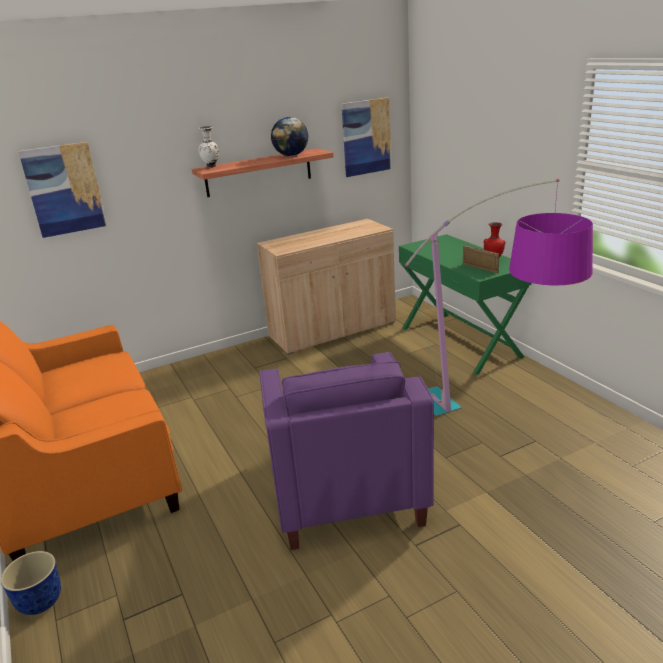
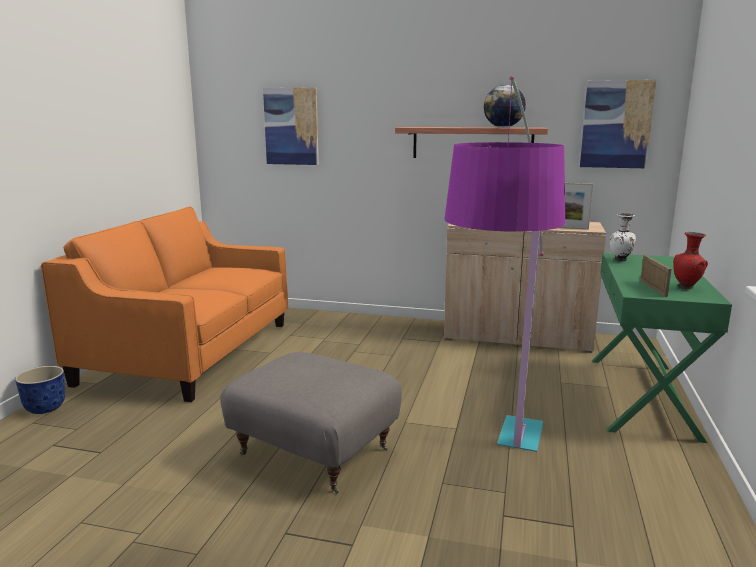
camera: 40 degrees right, 10 degrees down
(211, 167) = (418, 126): white vase -> white vase (620, 260)
(344, 488) = (312, 454): purple armchair -> grey ottoman
(365, 231) = (571, 228): none -> picture frame

